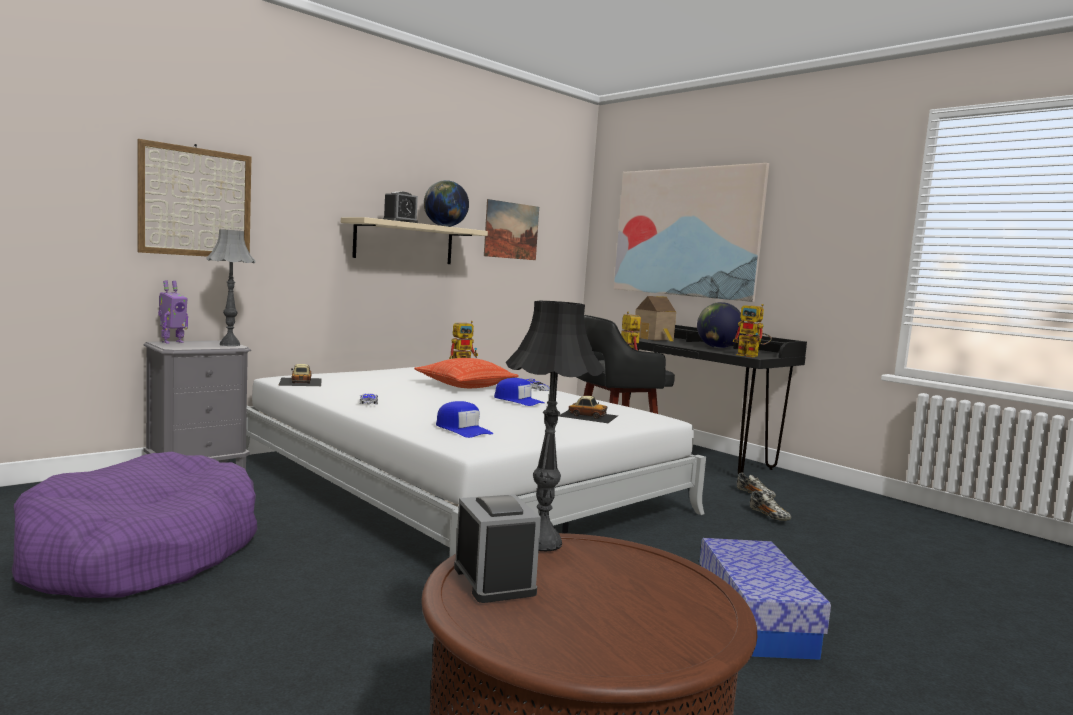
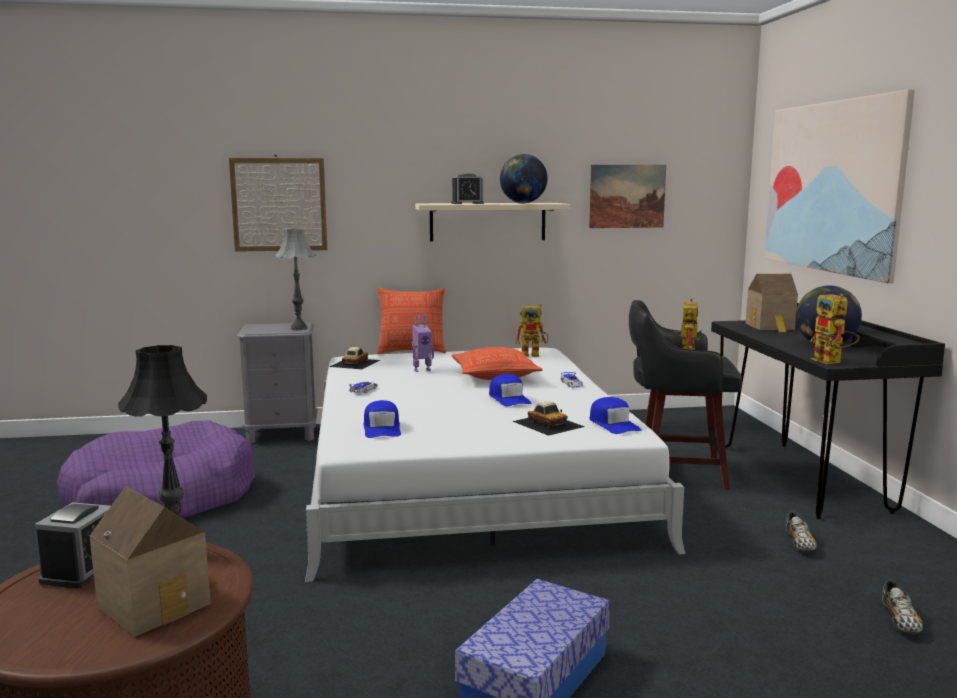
camera: 35 degrees right, 5 degrees up
(172, 342) = (261, 325): toy robot -> toy robot (422, 370)
(337, 371) = (412, 352): none -> orange pillow
(634, 412) = (613, 424): none -> blue cap
(643, 588) = (159, 604): none -> toy house
(769, 516) = (769, 573): shoe -> shoe (900, 621)

